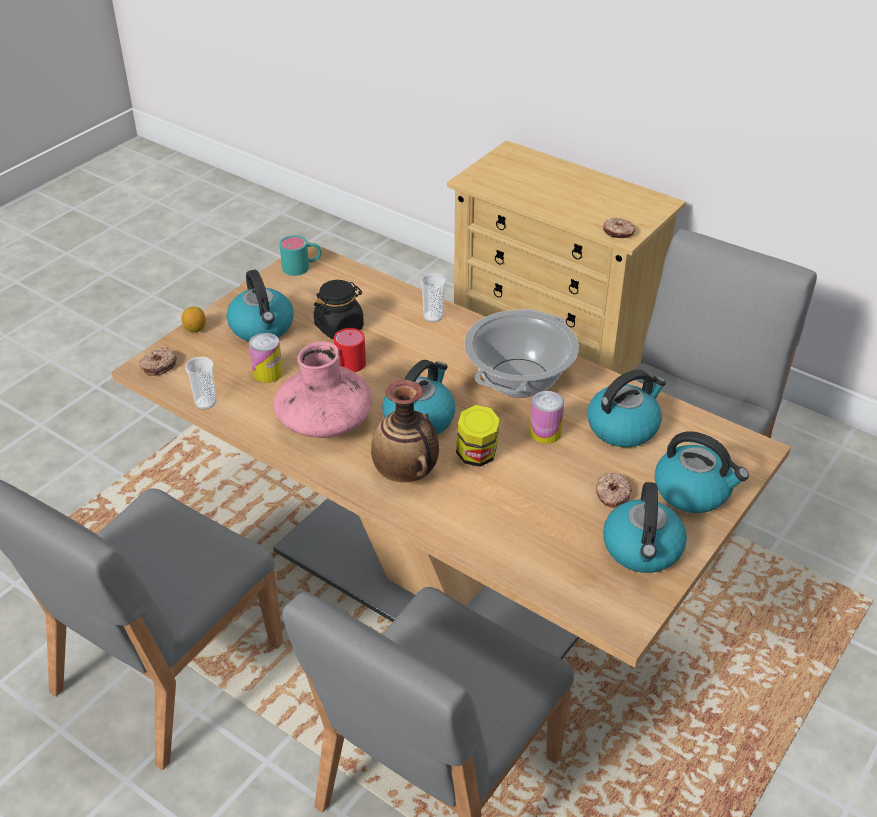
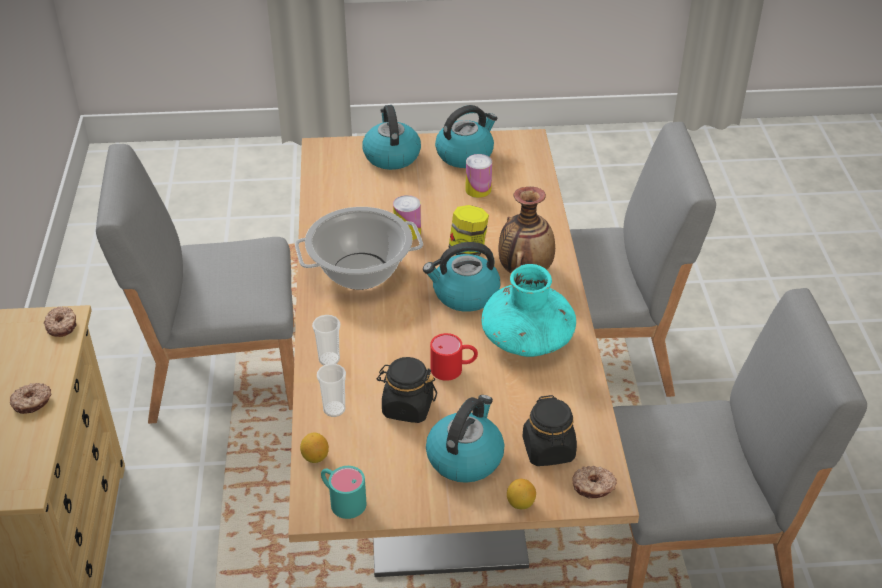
camera: 130 degrees left, 0 degrees up
(205, 402) = (592, 419): cup -> cup (334, 409)
(214, 365) = (548, 450): none -> black jar
(268, 373) = (516, 409): can -> can (478, 190)
(324, 422) = (527, 339): pink vase -> turquoise vase
(350, 272) = (315, 457): none -> lemon
(612, 495) = (433, 182): donut -> donut (32, 403)
(623, 427) = (360, 204): kettle -> none

